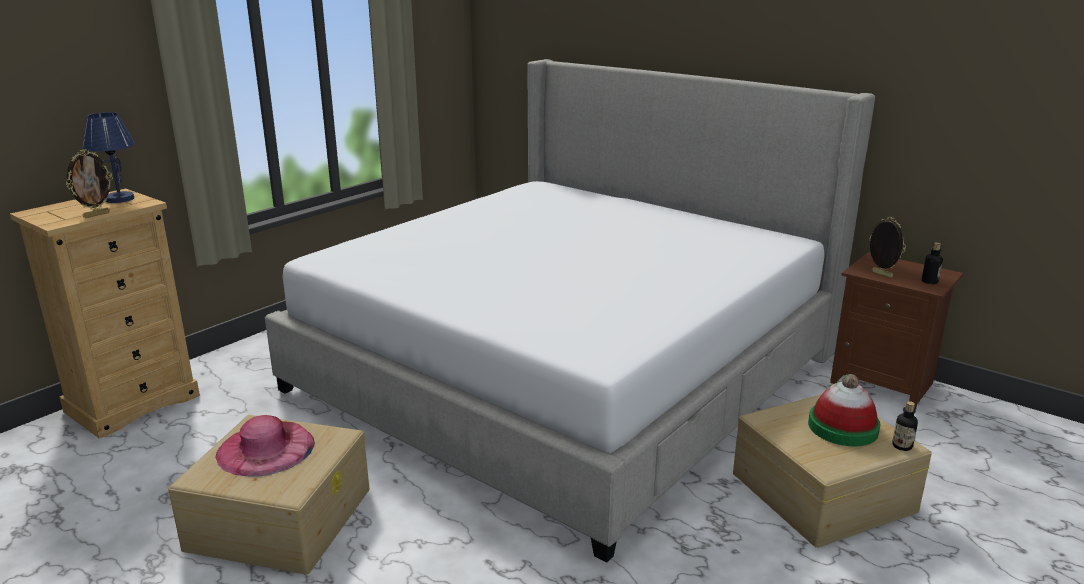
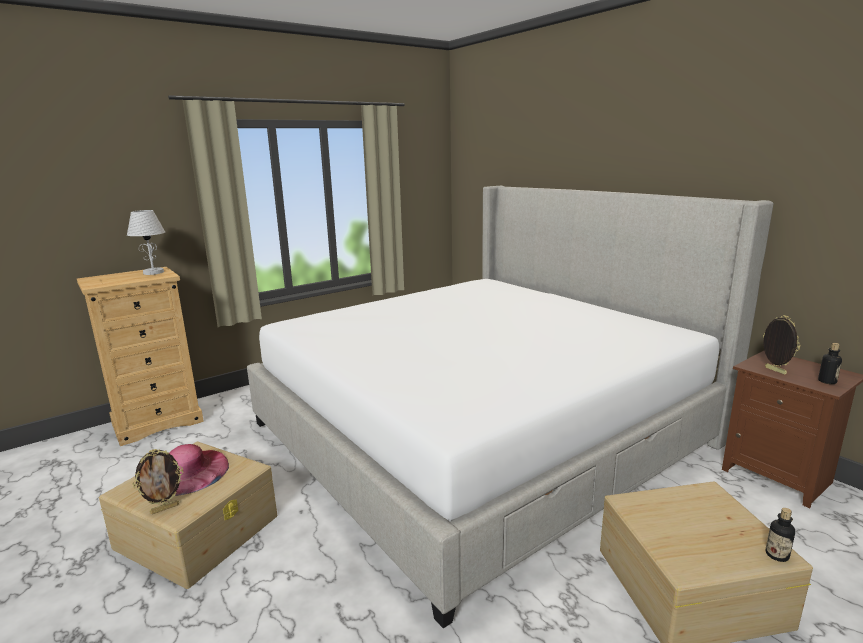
camera: 15 degrees right, 5 degrees down
(96, 215) = (125, 281): picture frame -> picture frame (165, 508)
(119, 199) = (153, 272): blue table lamp -> white table lamp
(843, 427) = (712, 523): hat -> none

